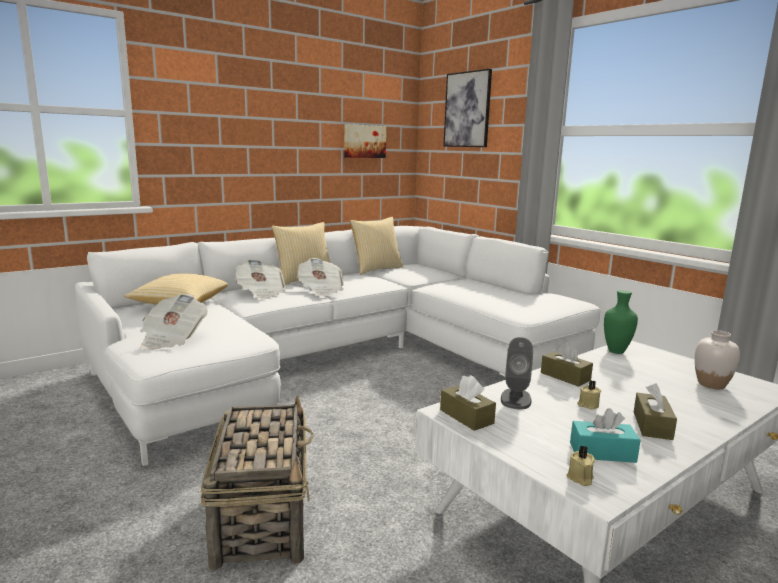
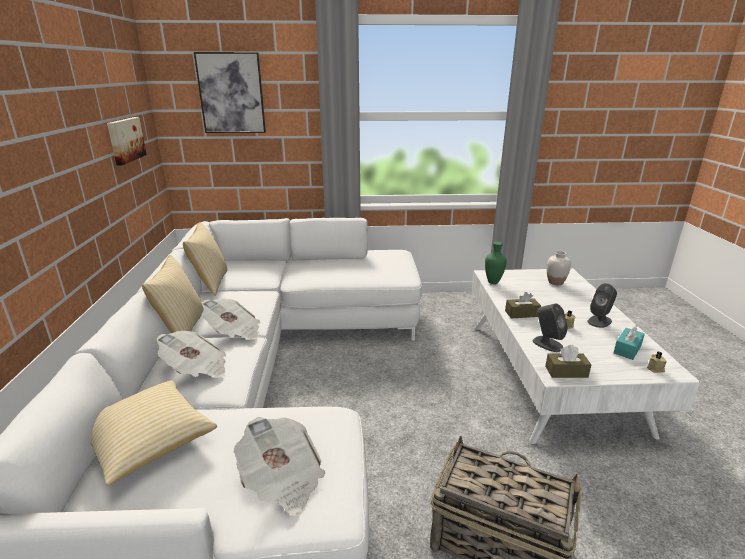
camera: 55 degrees left, 10 degrees up
(652, 425) = (599, 321): brown tissue box -> grey speaker

